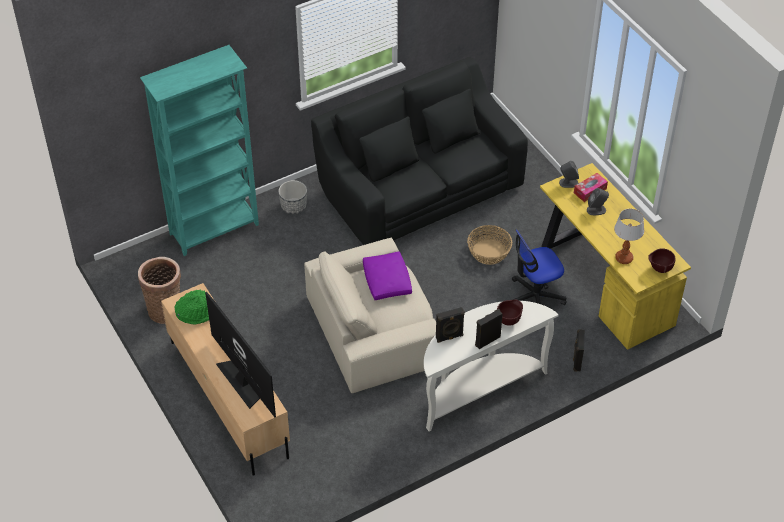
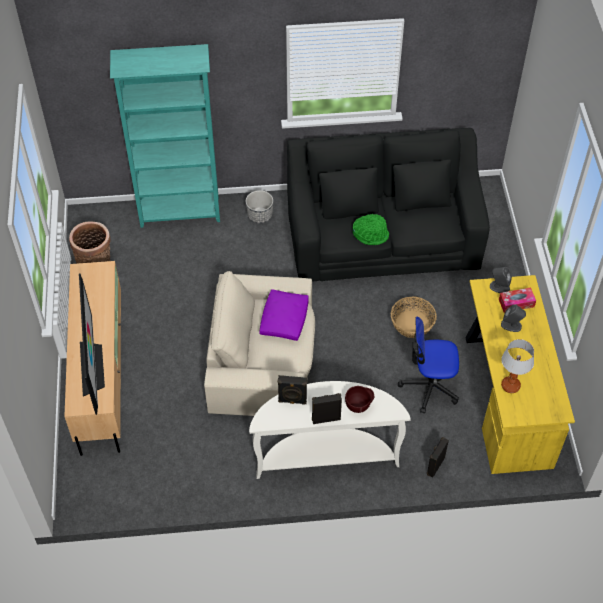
camera: 25 degrees right, 5 degrees up
(196, 312) = (92, 286): green hat -> green hat (371, 234)
(659, 269) = (540, 411): brown bowl -> none

